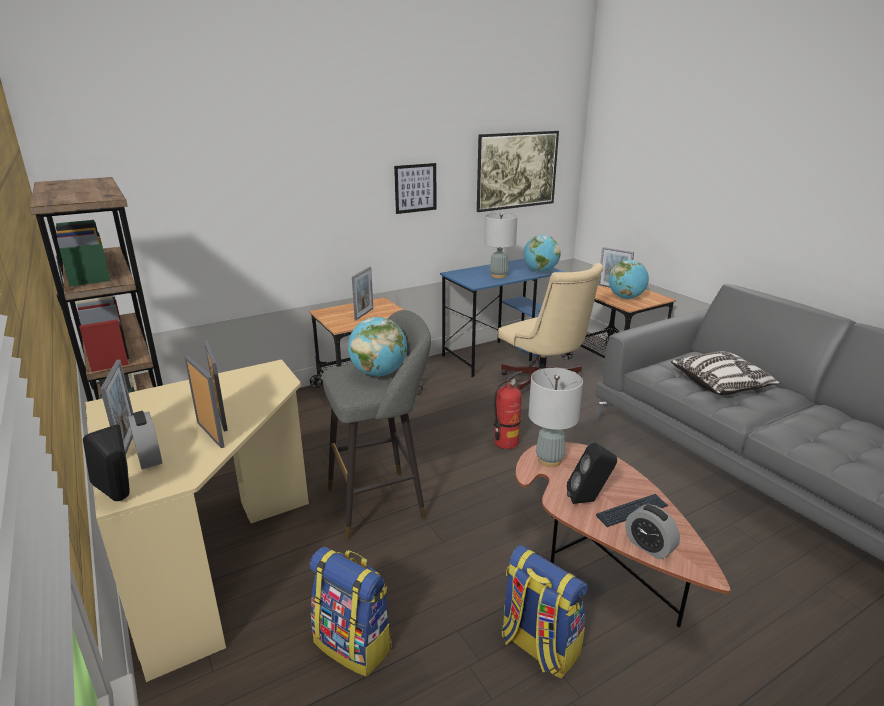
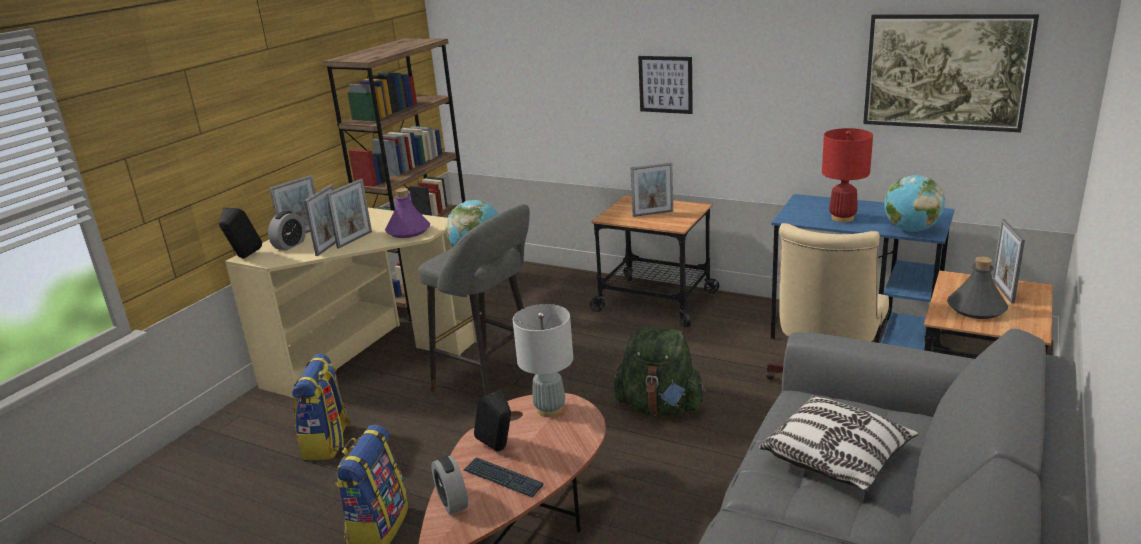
camera: 60 degrees right, 0 degrees up
(259, 386) = (408, 231): none -> purple bottle
(415, 188) = (767, 78): picture -> picture (665, 84)
(498, 276) = (842, 218): grey table lamp -> red table lamp
(506, 442) = (660, 407): fire extinguisher -> green backpack
(626, 298) = (976, 309): globe -> grey bottle
(649, 546) = (452, 501): alarm clock -> alarm clock turned 45 degrees counterclockwise

